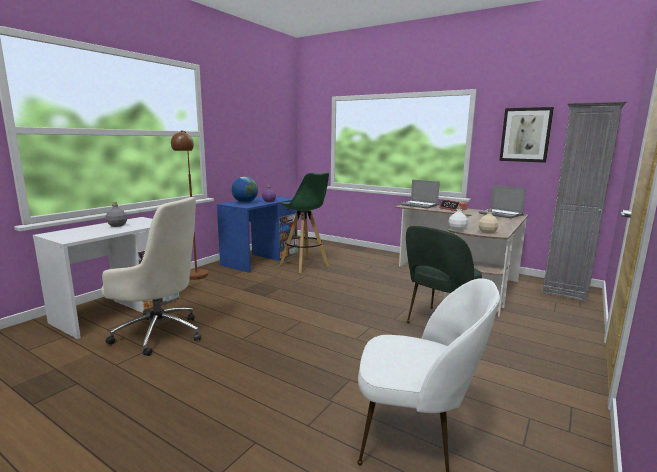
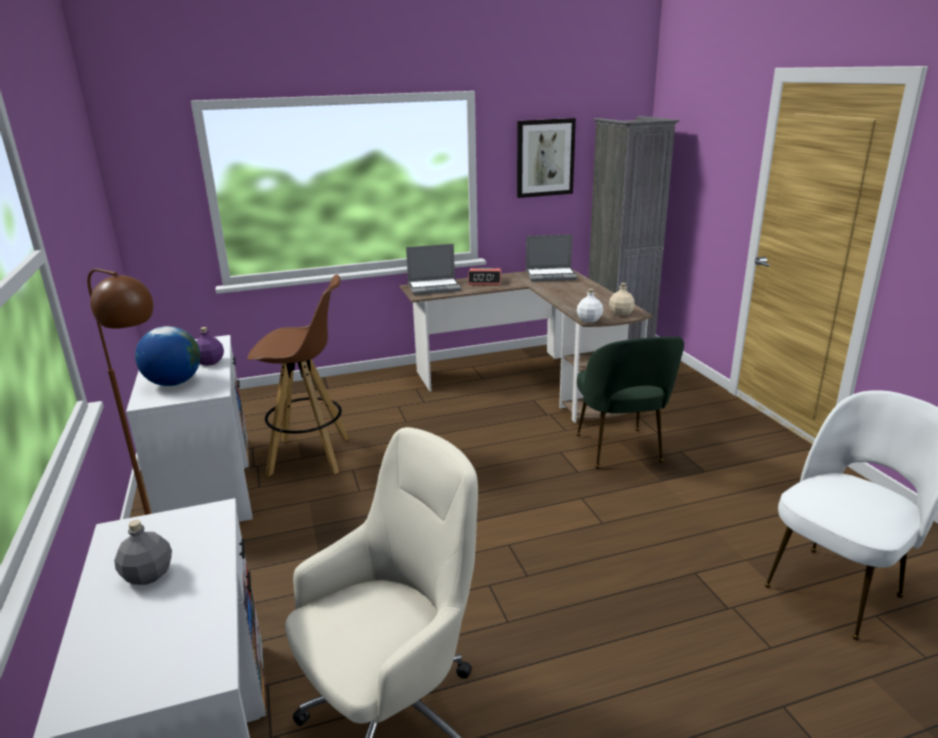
camera: 50 degrees left, 10 degrees up
(260, 259) = (208, 483): blue desk -> white desk
(304, 266) = (311, 456): green stool -> brown stool

